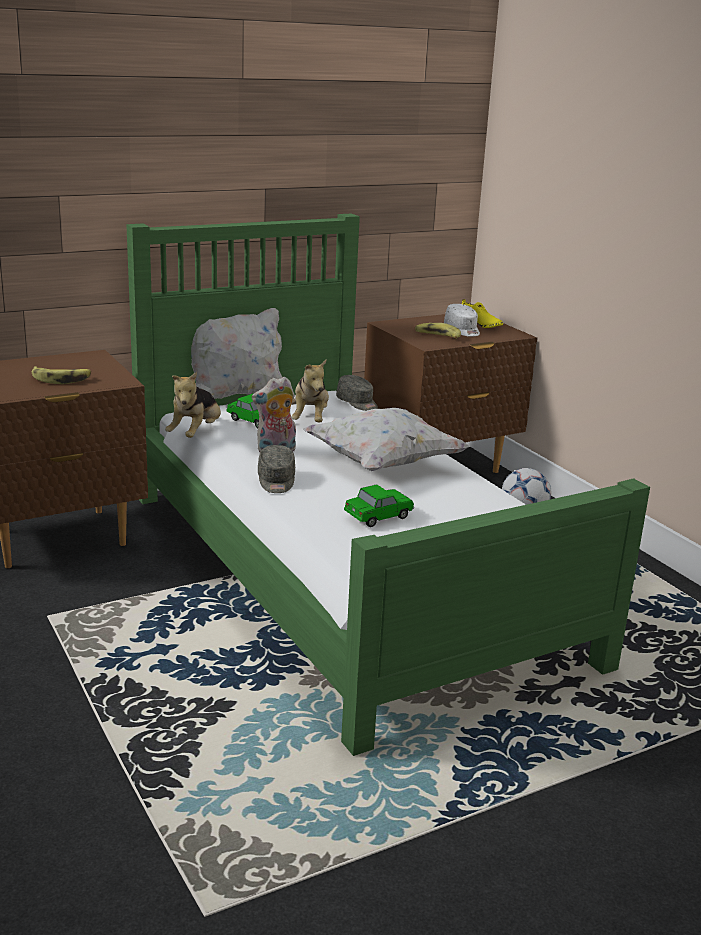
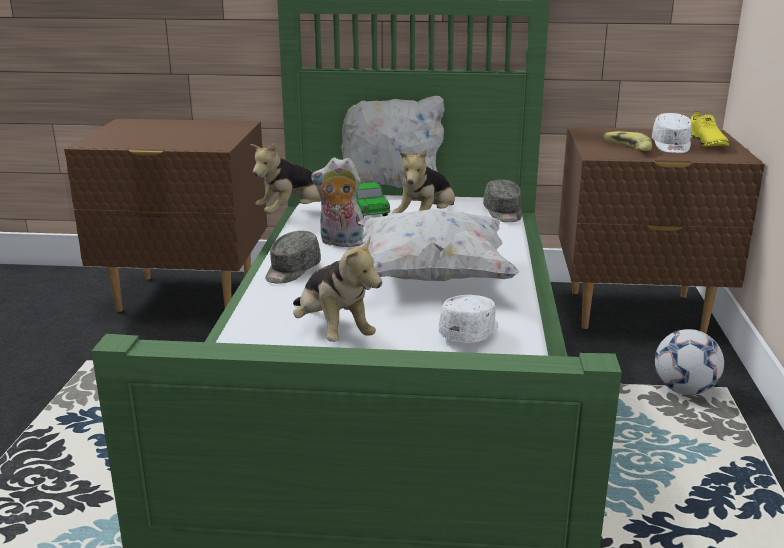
camera: 35 degrees right, 0 degrees up
(61, 379) = (173, 138): banana -> none
(378, 517) = (332, 332): toy car -> plush toy
(463, 495) = (471, 332): none -> white cap

